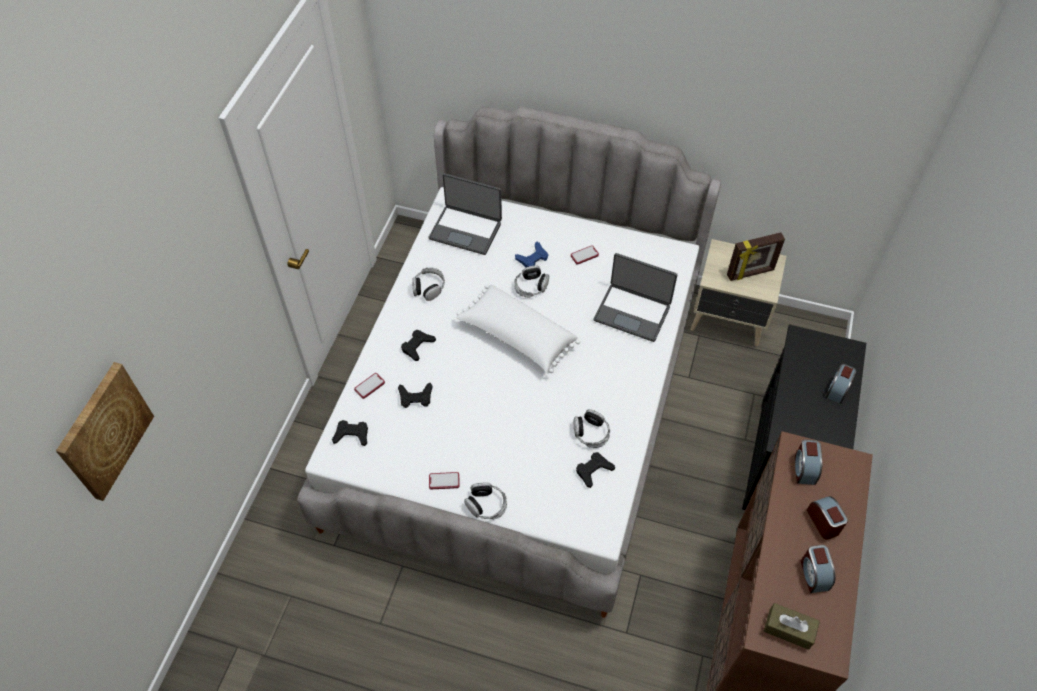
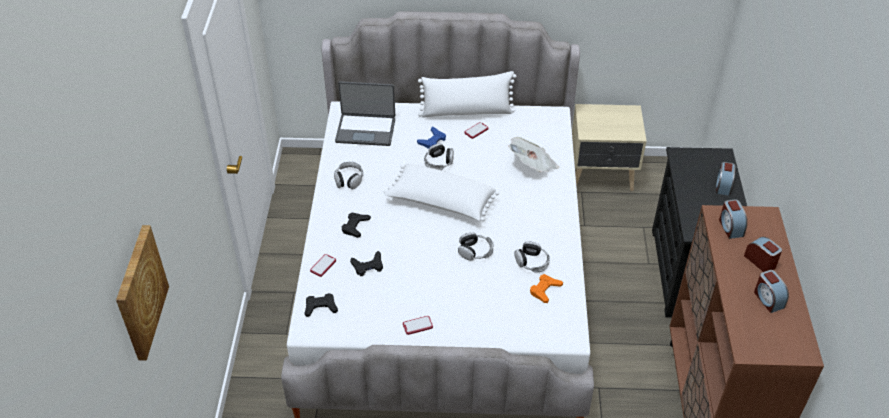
camera: 15 degrees left, 10 degrees down
(486, 505) = (462, 336): headphones -> headphones (475, 251)
(582, 229) = (467, 112): none -> white pillow
(593, 470) = (545, 290): black game controller -> orange game controller
(632, 312) = (533, 165): laptop -> newspaper
(750, 273) = (616, 123): picture frame -> none
(789, 629) = (764, 342): brown tissue box -> none

